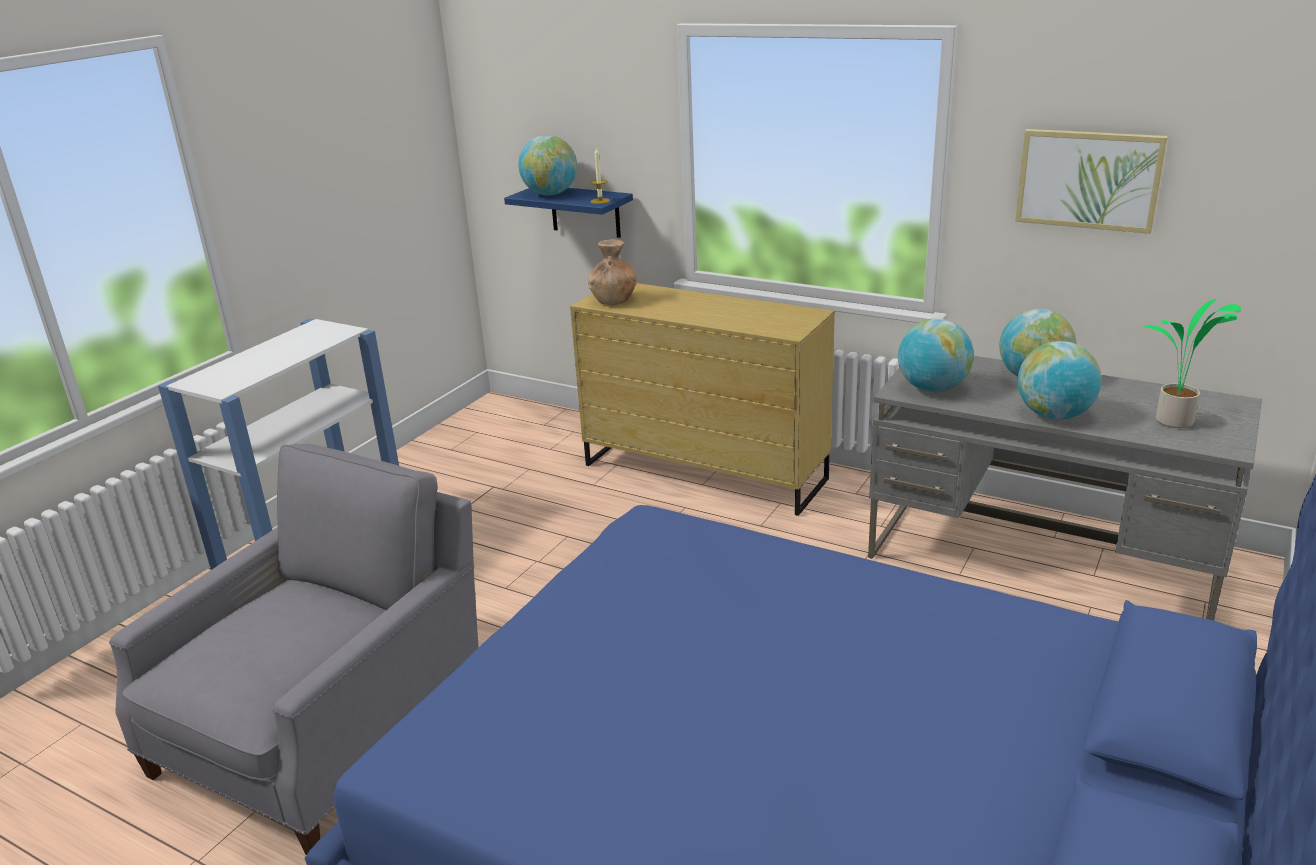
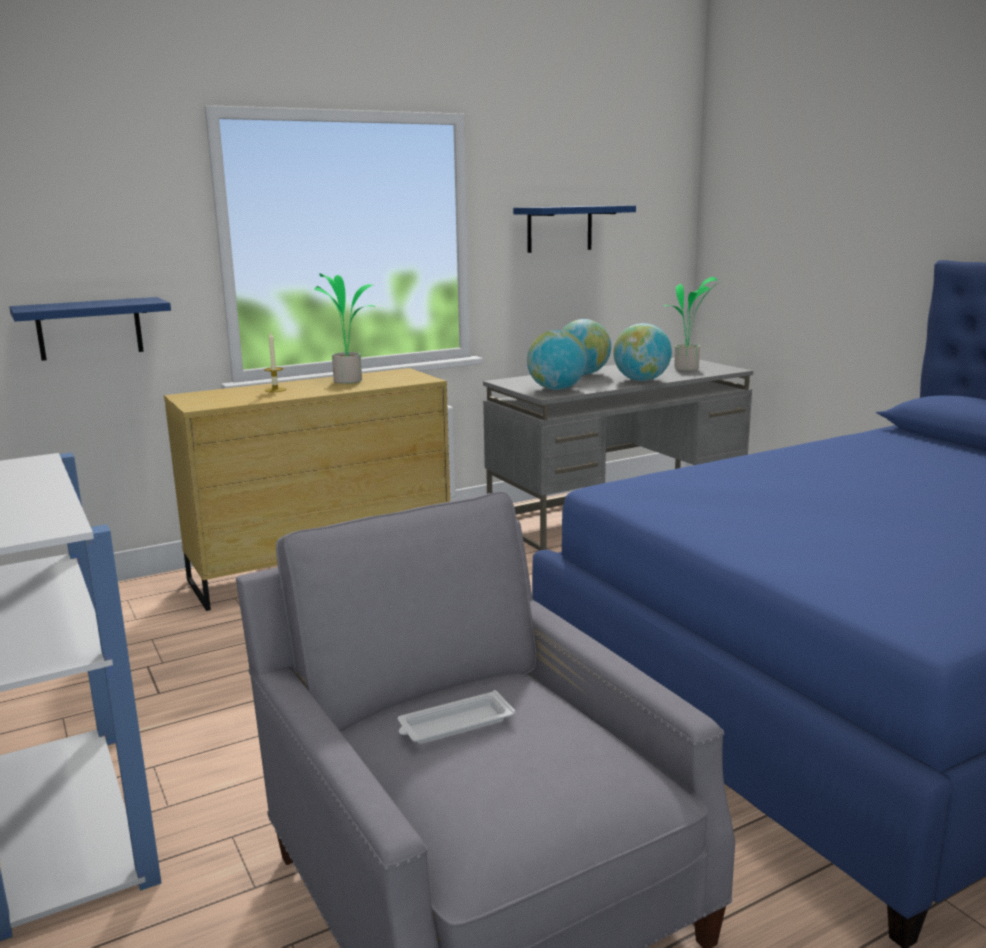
camera: 60 degrees left, 10 degrees down
(282, 611) = (454, 725): none -> white tray
(550, 194) = (65, 305): globe -> none
(600, 201) = (148, 301): candle -> candle (275, 390)
(614, 300) = (216, 401): brown vase -> none
(742, 310) = (348, 381): none -> potted plant
(1088, 179) = (559, 229): picture -> blue shelf

